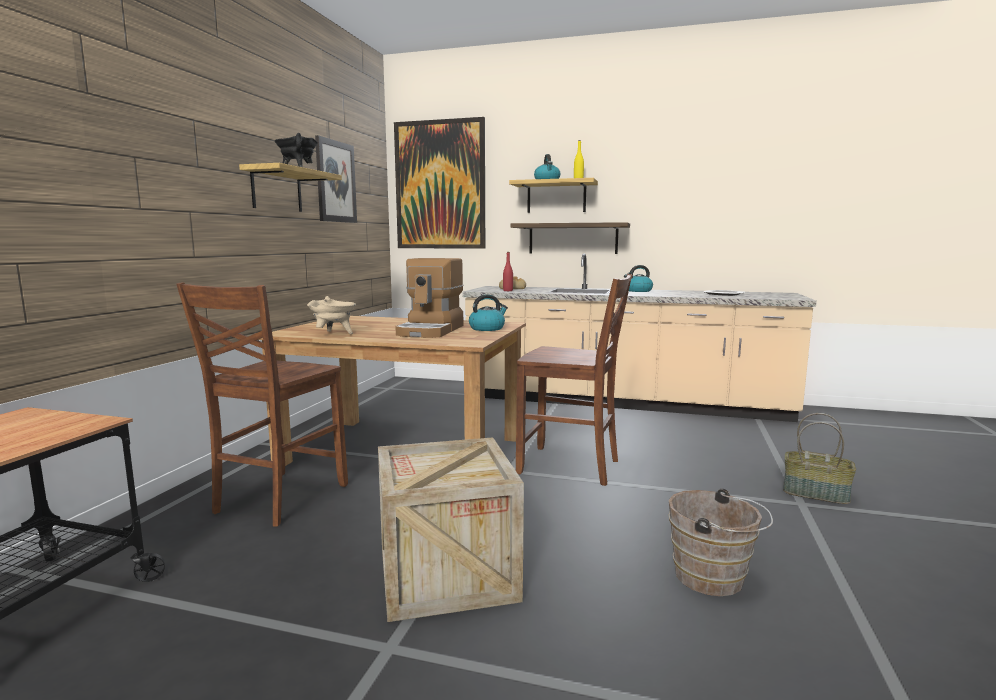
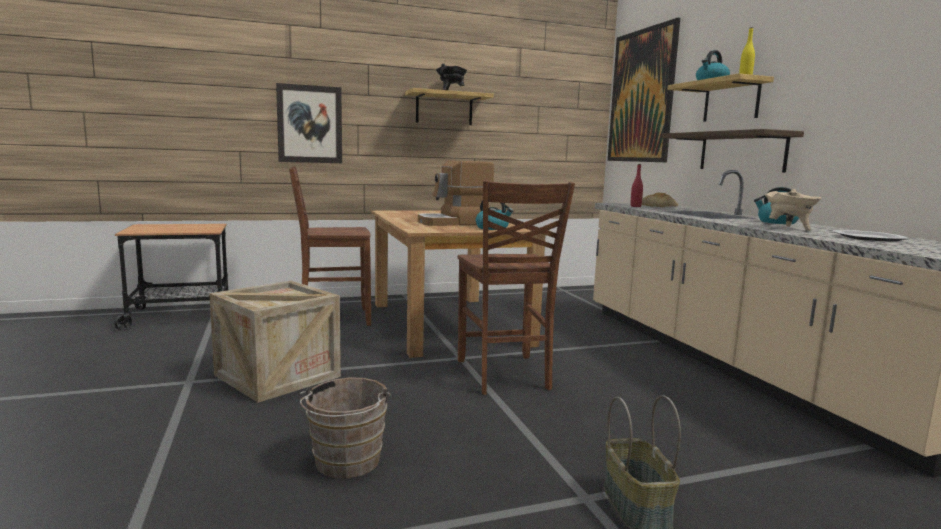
camera: 55 degrees right, 0 degrees up
(334, 334) = (401, 215): beige cooking pot -> beige cooking pot (789, 228)
(335, 182) = (522, 99): picture -> picture (309, 124)

